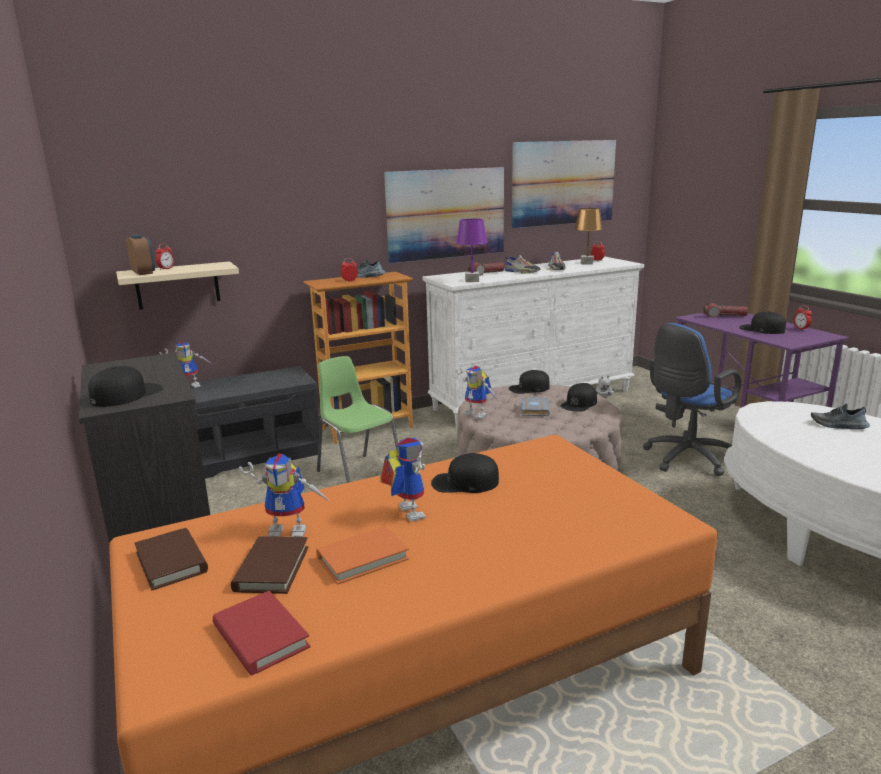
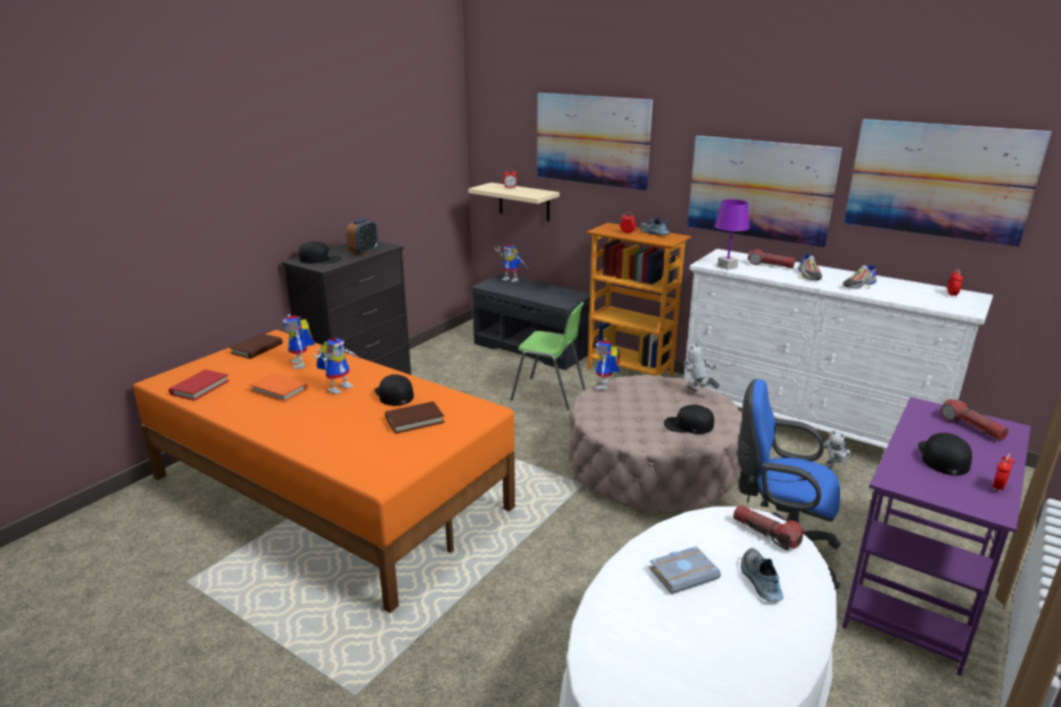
camera: 60 degrees right, 5 degrees up
(143, 273) = (491, 187): alarm clock -> alarm clock (364, 252)
(266, 192) = (592, 140): none -> picture
(271, 568) = (260, 372): brown book -> brown book (414, 420)
(359, 474) = (549, 394): green chair -> green chair turned 90 degrees clockwise
(529, 388) = (697, 393): black cap -> toy robot
(533, 409) = (644, 406): grey book -> grey book (683, 572)
(587, 263) = (920, 293): brown table lamp -> none
(779, 410) = (766, 534): none -> flashlight

